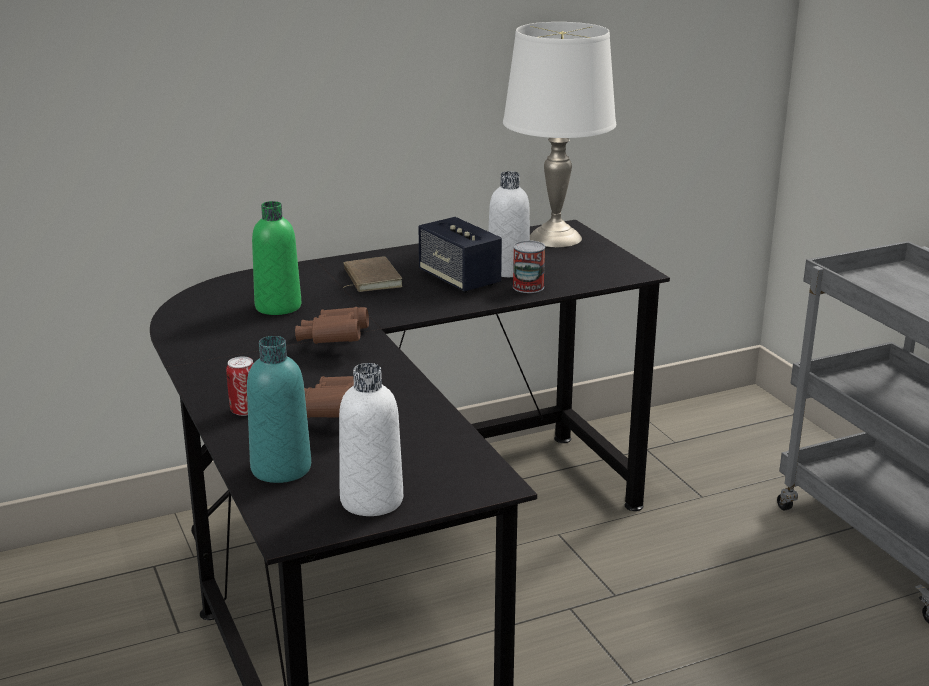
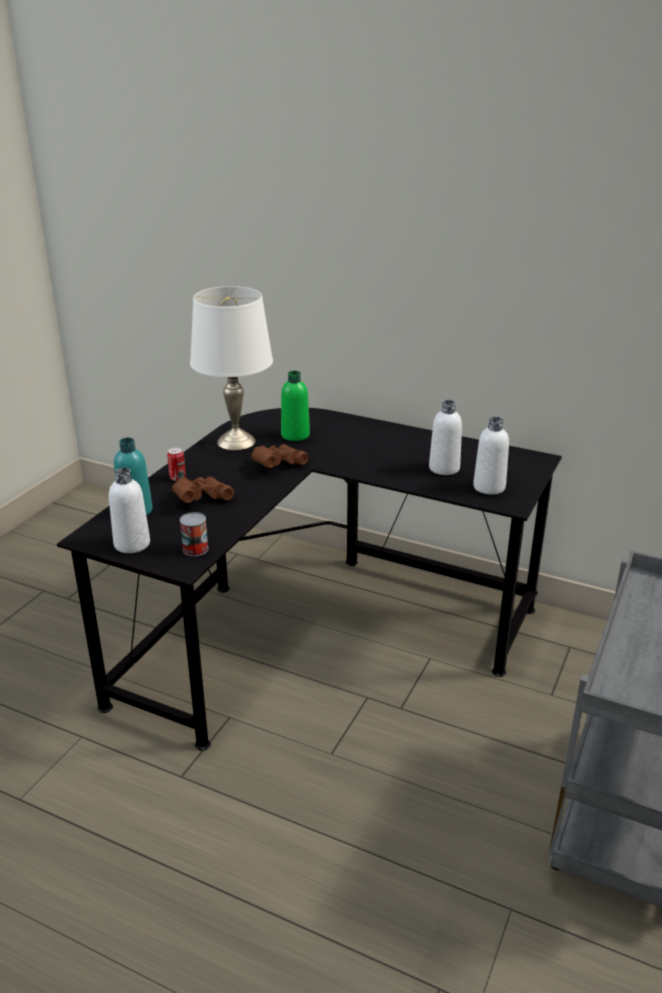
camera: 50 degrees right, 5 degrees up
(370, 279) = (366, 440): brown book -> none
(459, 279) = (407, 461): speaker -> none
(528, 287) = (431, 483): can -> can (195, 549)
(554, 237) = (518, 461): white table lamp -> white table lamp (236, 441)
(583, 268) = (489, 487): none -> white bottle

